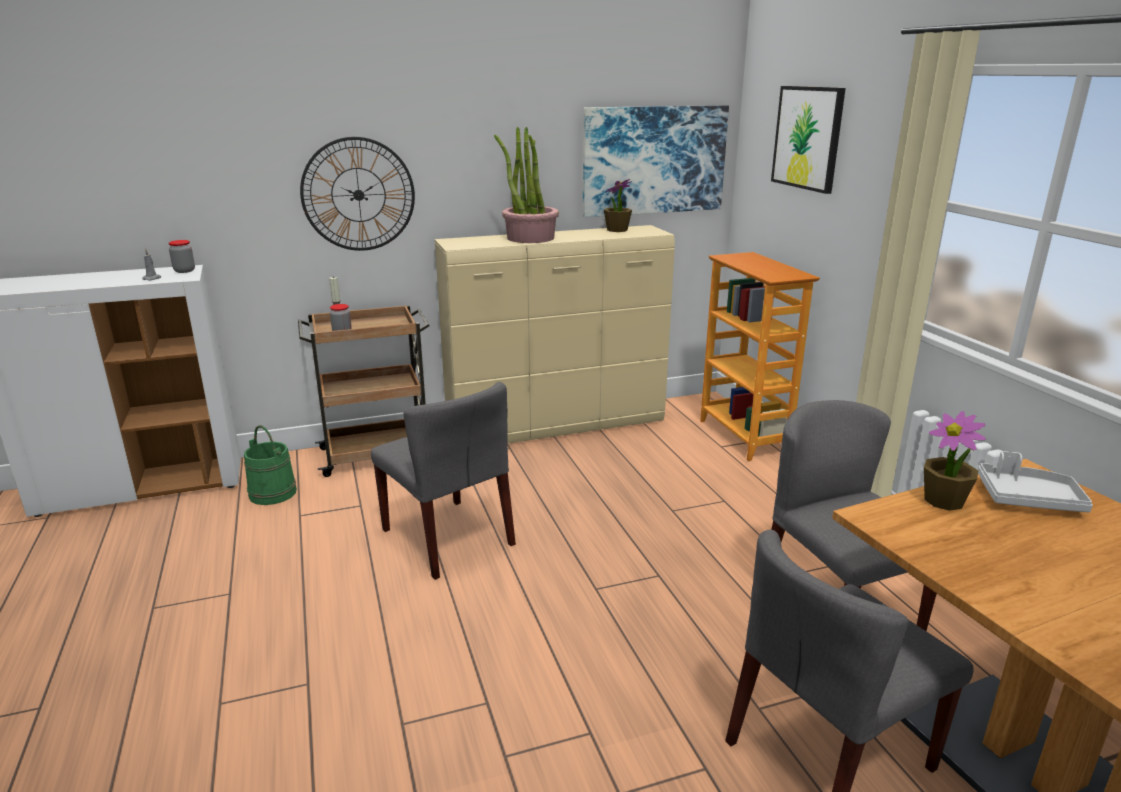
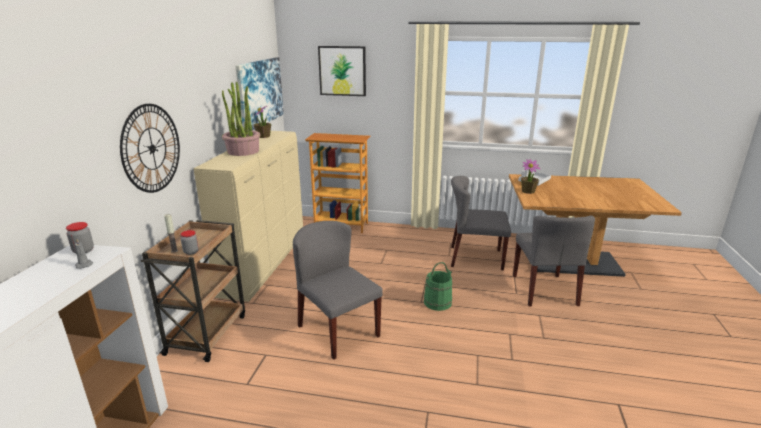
camera: 60 degrees left, 0 degrees up
(273, 493) = (199, 392): green bucket -> green bucket (437, 302)
(448, 537) = (337, 330): grey chair -> grey chair turned 120 degrees counterclockwise

